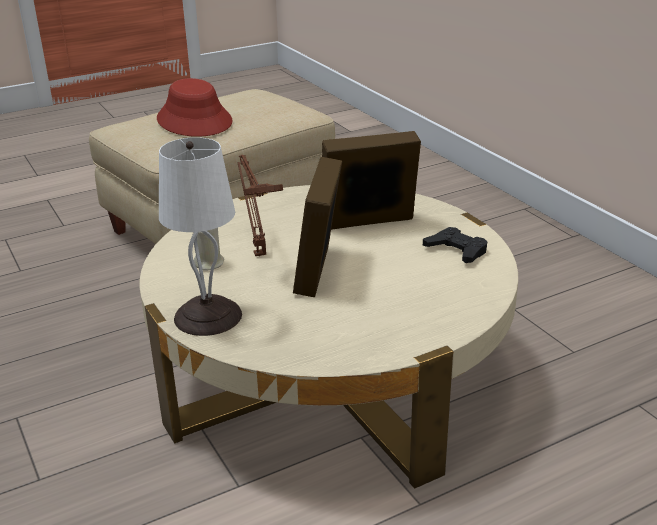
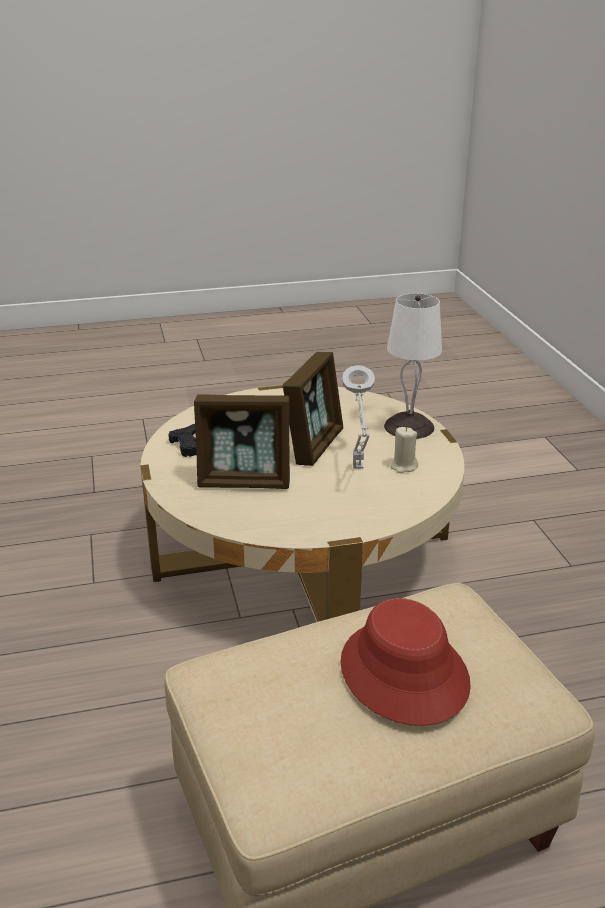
camera: 165 degrees left, 0 degrees up
(259, 253) = (358, 469): brown table lamp -> grey table lamp

